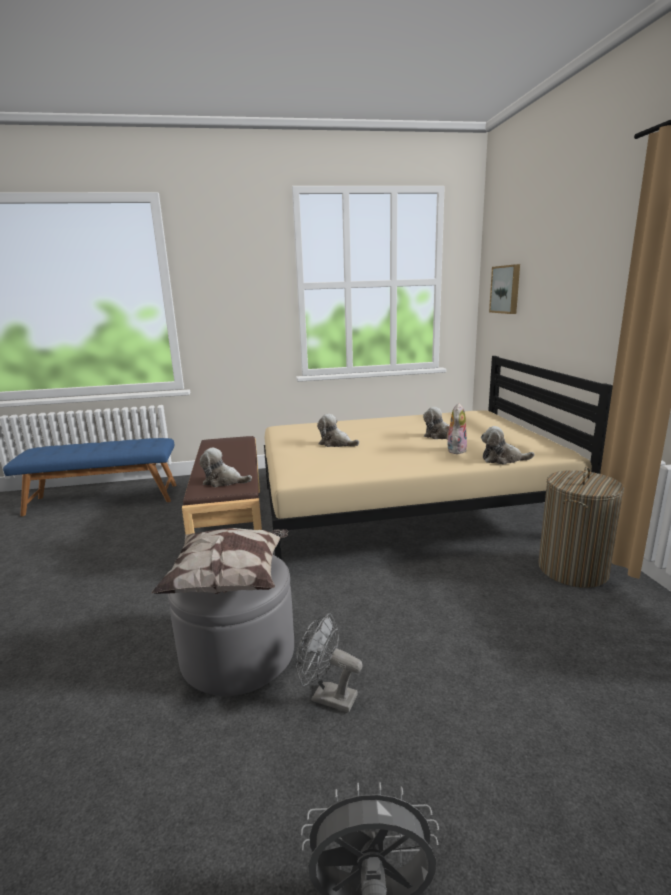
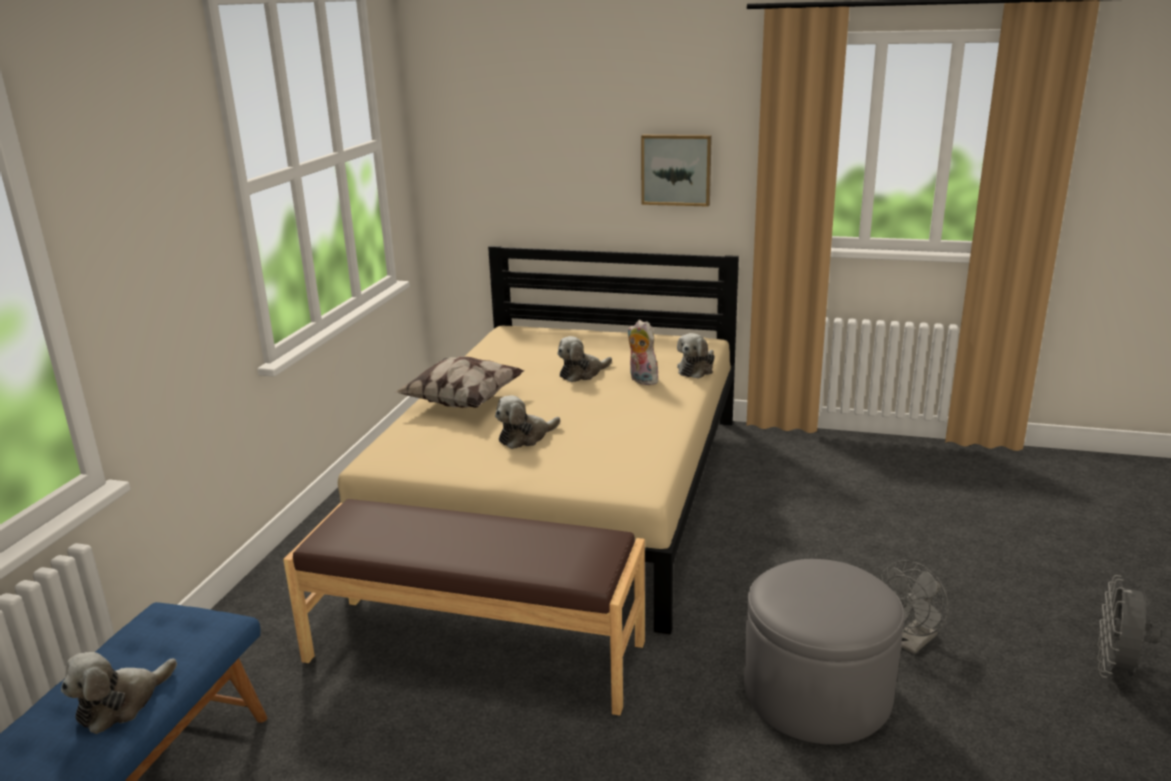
camera: 65 degrees left, 5 degrees up
(223, 481) = (567, 551): plush toy -> plush toy (121, 704)
(230, 581) = (848, 594): pillow -> pillow (462, 401)
(506, 289) = (494, 150): picture -> picture (676, 169)
(572, 570) = (777, 452): laundry basket -> none

